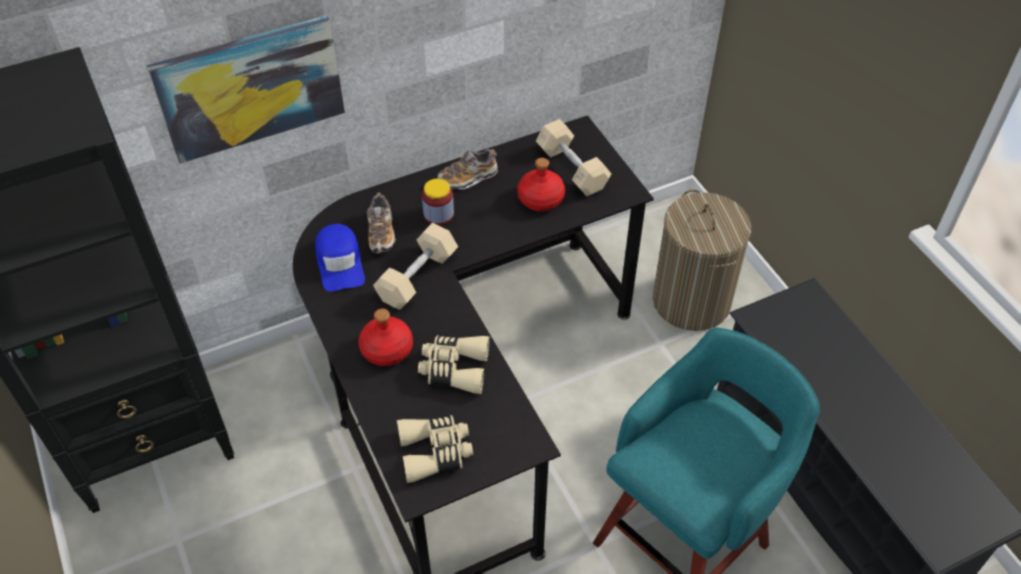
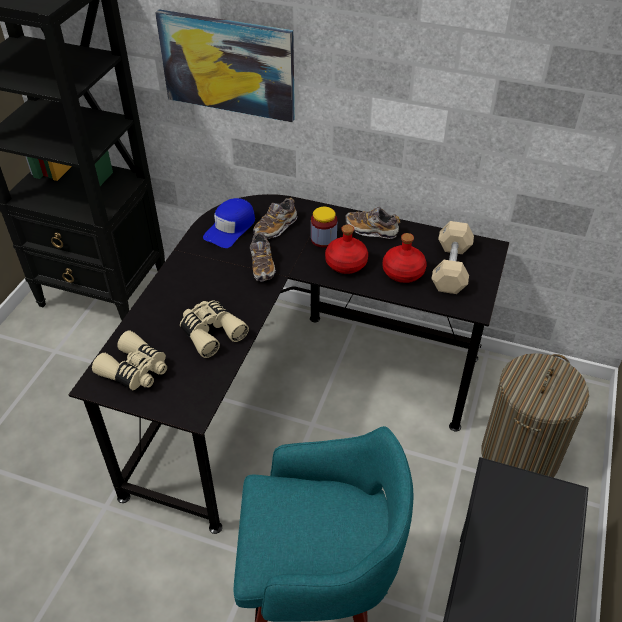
camera: 45 degrees right, 5 degrees down
(387, 349) = (190, 293): red bottle -> red bottle (346, 263)
(417, 277) = (262, 265): beige dumbbell -> shoe

